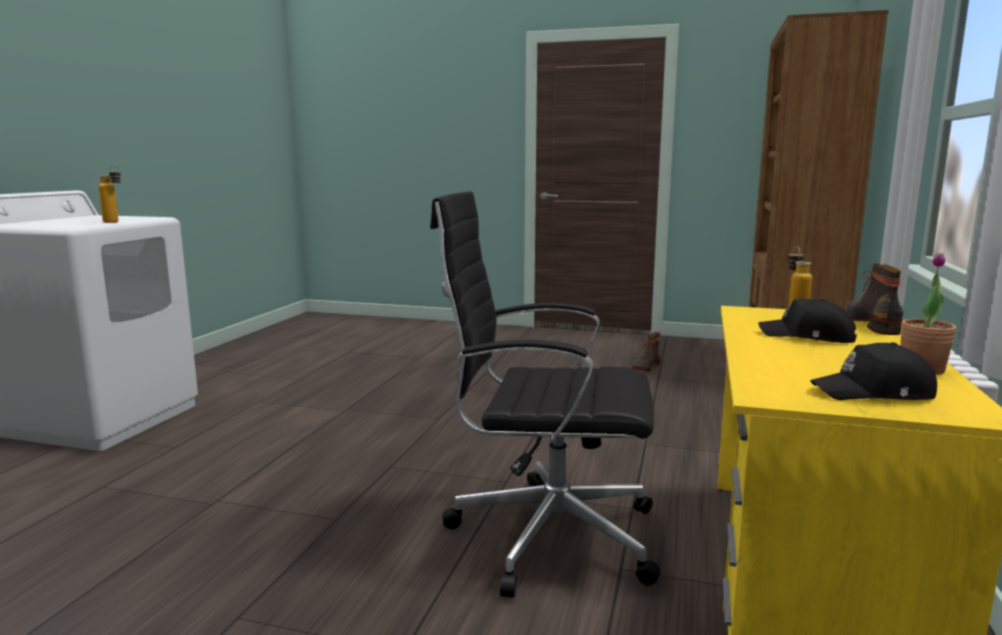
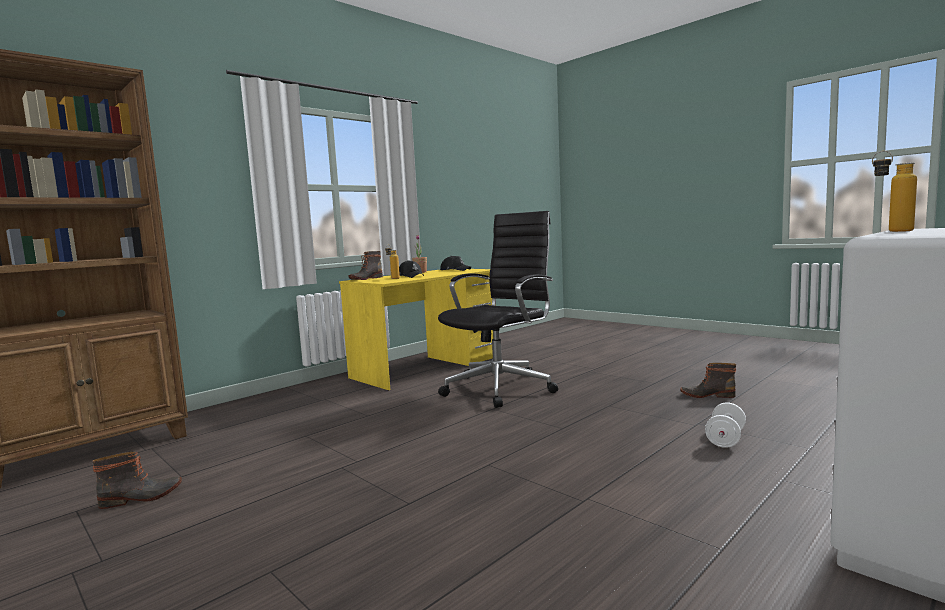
camera: 150 degrees left, 5 degrees down
(146, 585) = (707, 395): none -> boot
(192, 483) = (725, 439): none -> white dumbbell
(547, 534) = (501, 387): black office chair -> black office chair turned 90 degrees counterclockwise

